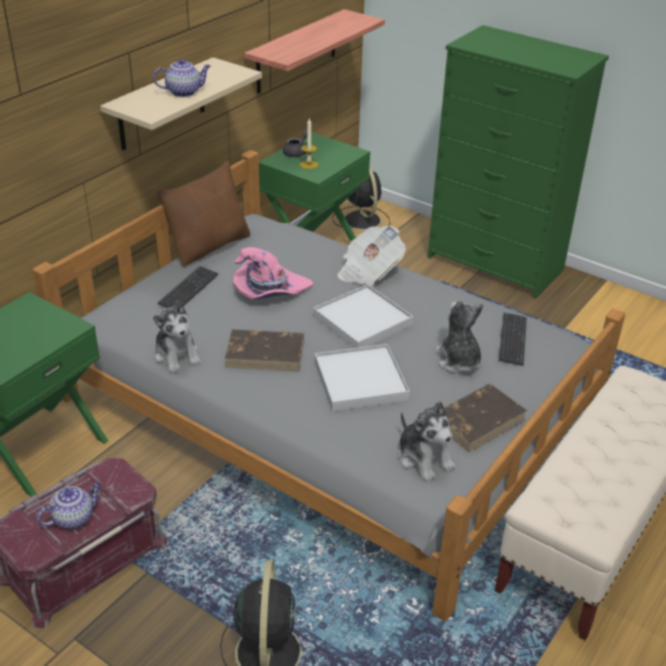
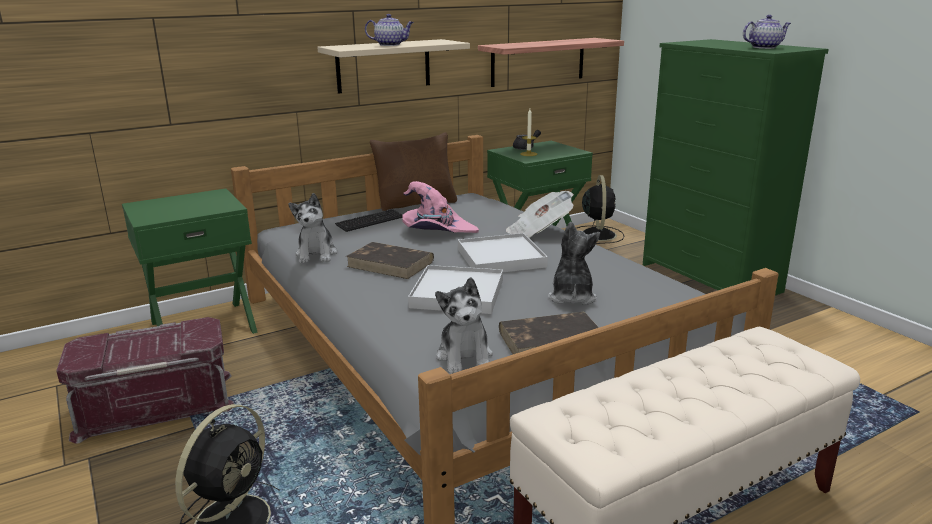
camera: 25 degrees right, 15 degrees down
(74, 518) = (138, 348): teapot -> teapot (764, 47)
(512, 340) = (644, 292): keyboard -> none

